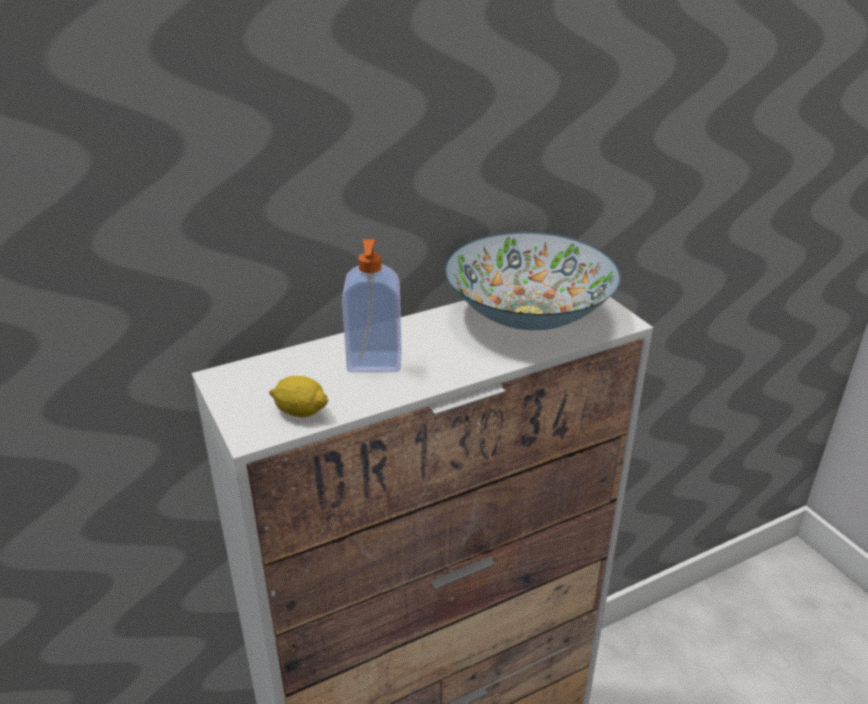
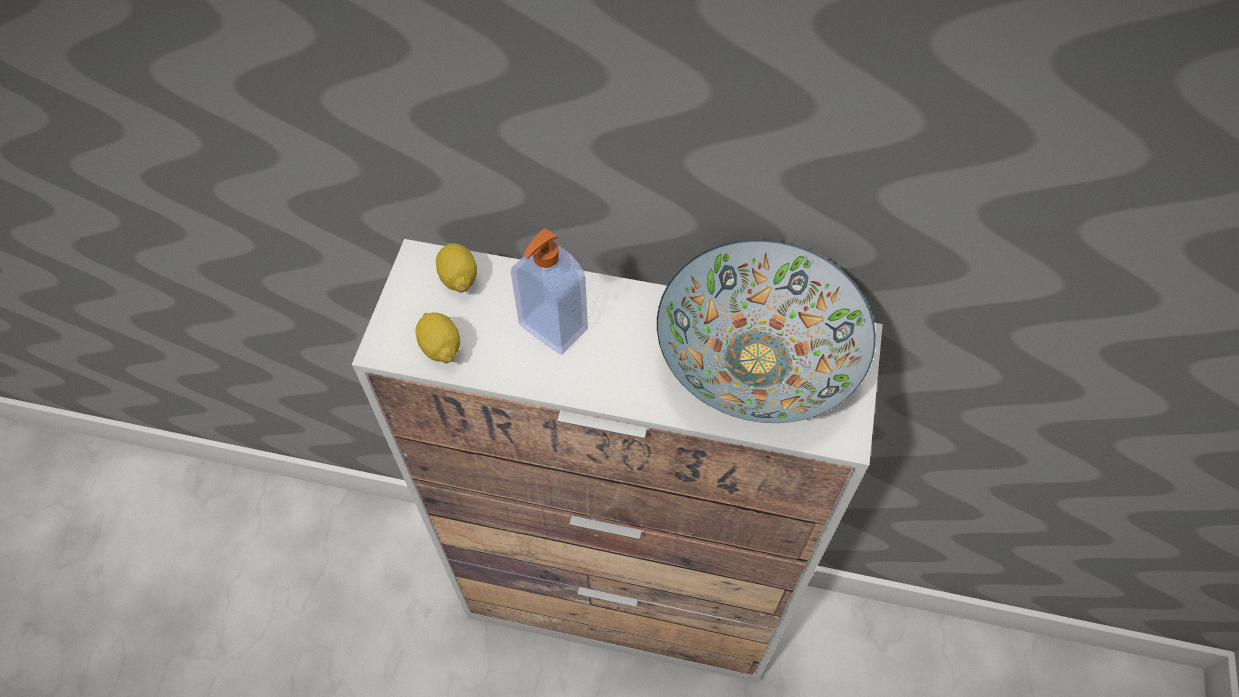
camera: 40 degrees right, 25 degrees up
(267, 371) = (459, 278): none -> lemon

